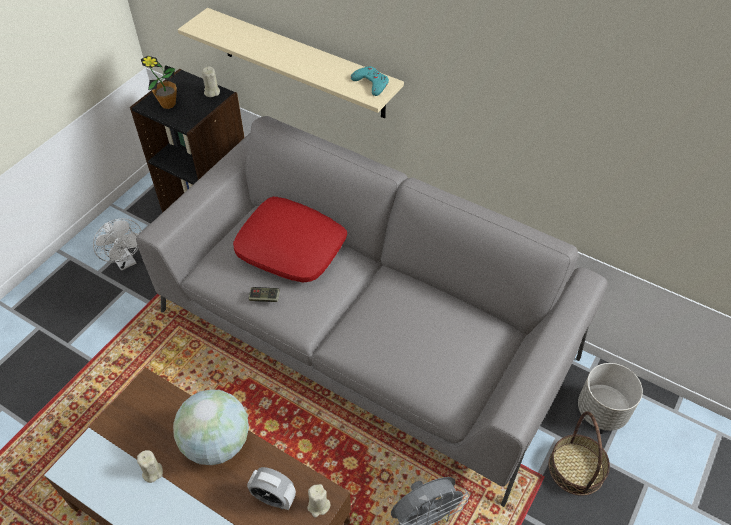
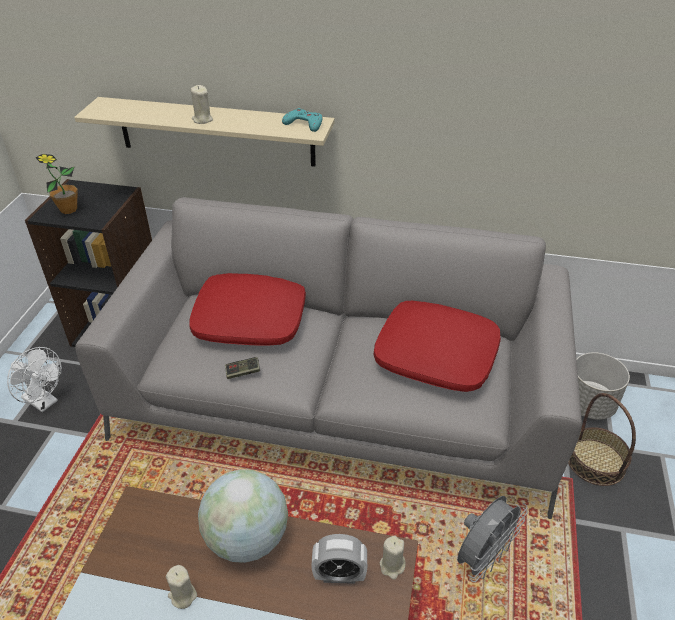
camera: 20 degrees left, 10 degrees down
(211, 92) = (112, 191): beige candle -> beige candle (202, 119)
(438, 331) = (436, 355): none -> red pillow

